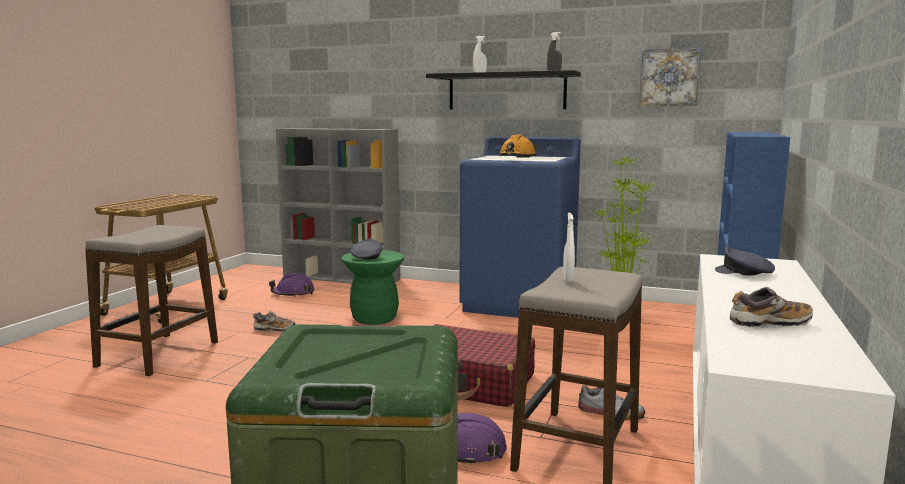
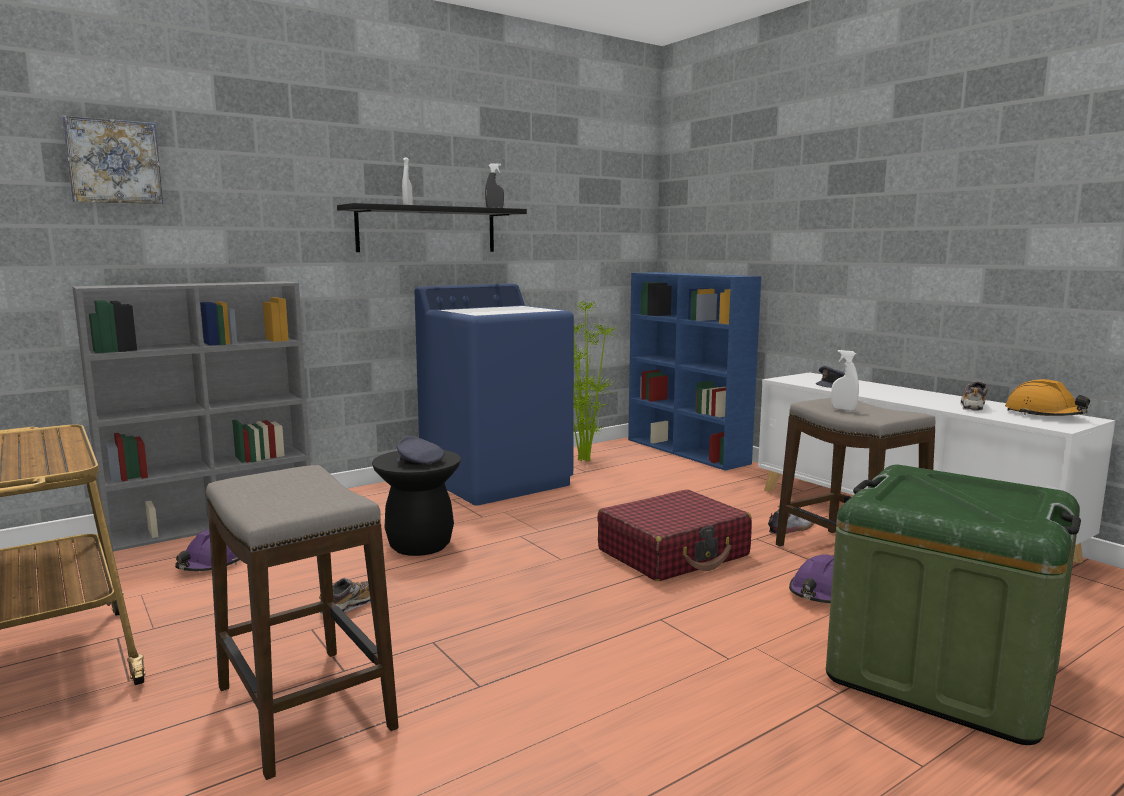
camera: 55 degrees left, 0 degrees up
(374, 318) = (420, 545): green stool -> black stool
(517, 158) = (506, 310): orange hard hat -> orange hard hat (1043, 415)
(669, 77) = (581, 220): picture -> picture (113, 162)

